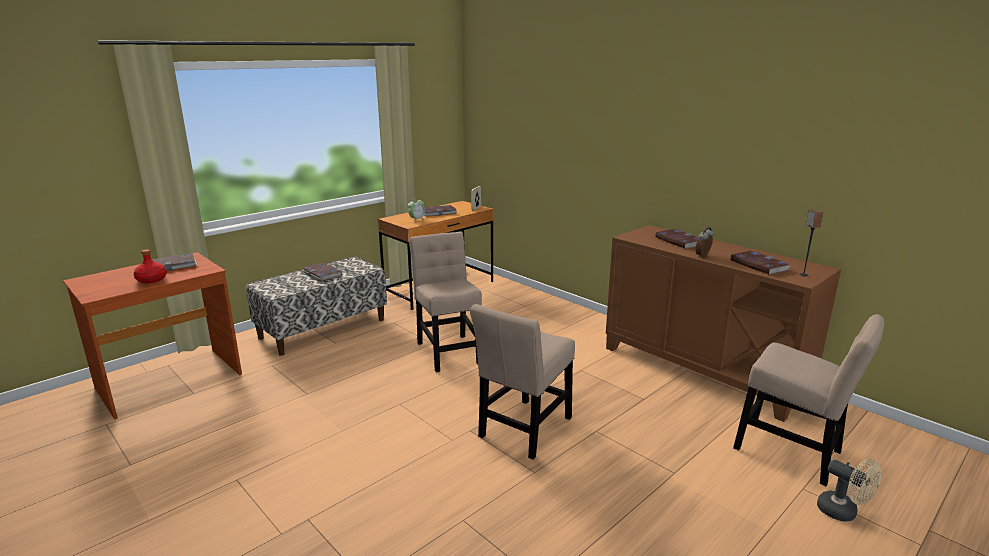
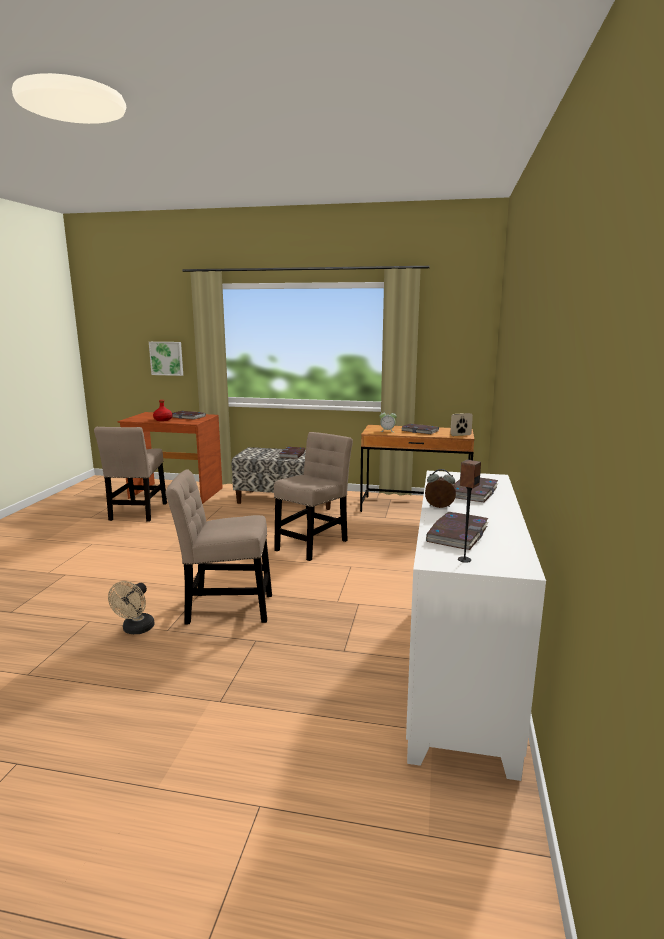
camera: 55 degrees right, 5 degrees down
(72, 186) = (167, 358): none -> picture
(702, 369) = (461, 672): brown cabinet -> white cabinet
(793, 453) = (335, 784): beige chair -> beige chair (138, 513)
(843, 512) = (230, 853): beige fan -> beige fan (136, 630)

